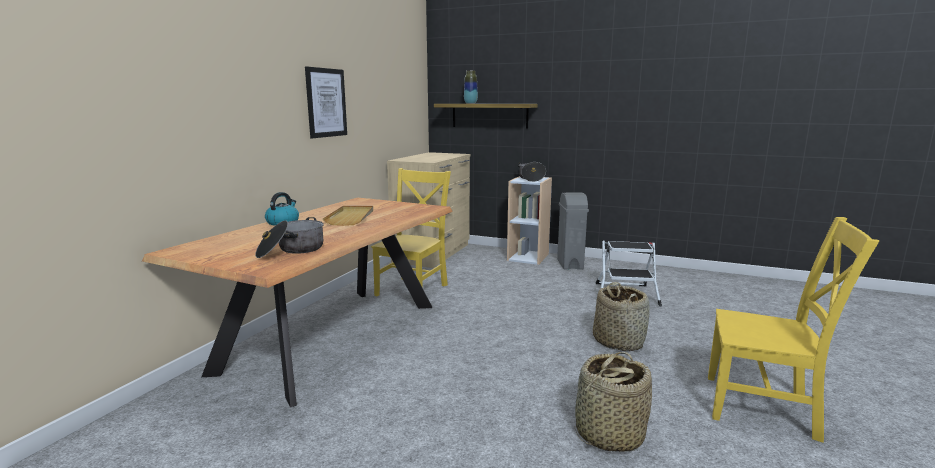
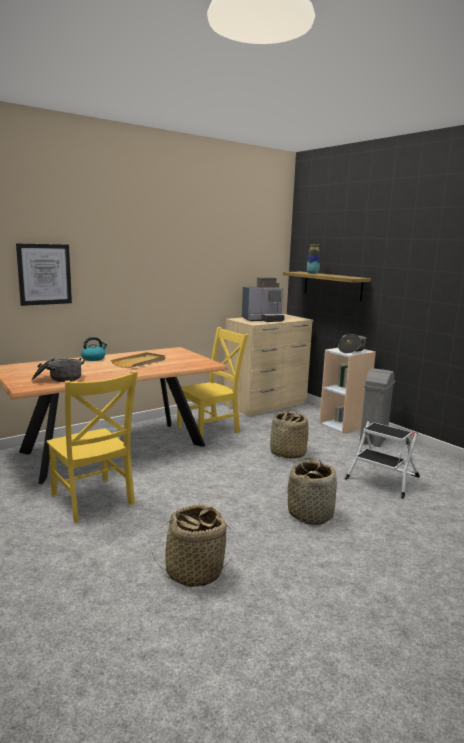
camera: 30 degrees right, 0 degrees up
(326, 103) = (160, 271): picture -> picture (44, 274)
(427, 158) = (263, 319): none -> coffee machine
(519, 293) = (287, 453): none -> basket
(766, 408) = (354, 607): yellow chair -> yellow chair (93, 501)

